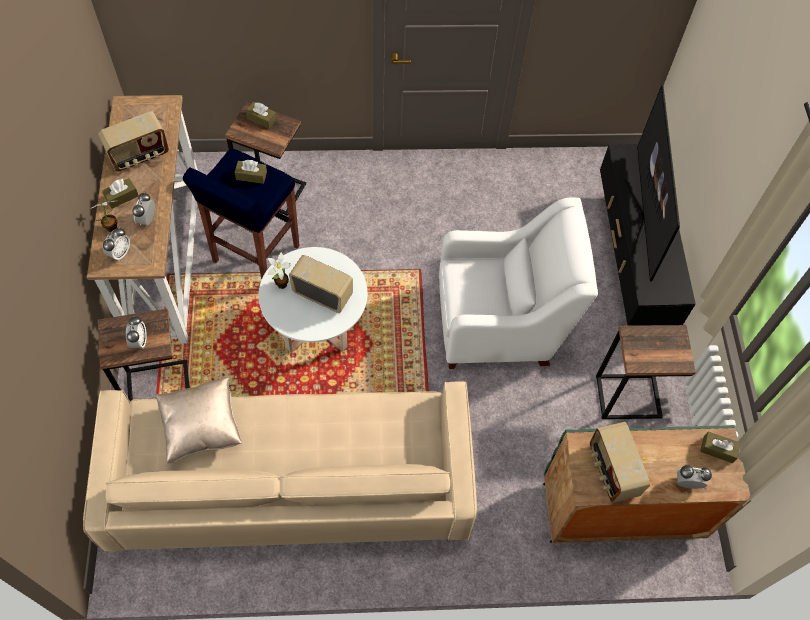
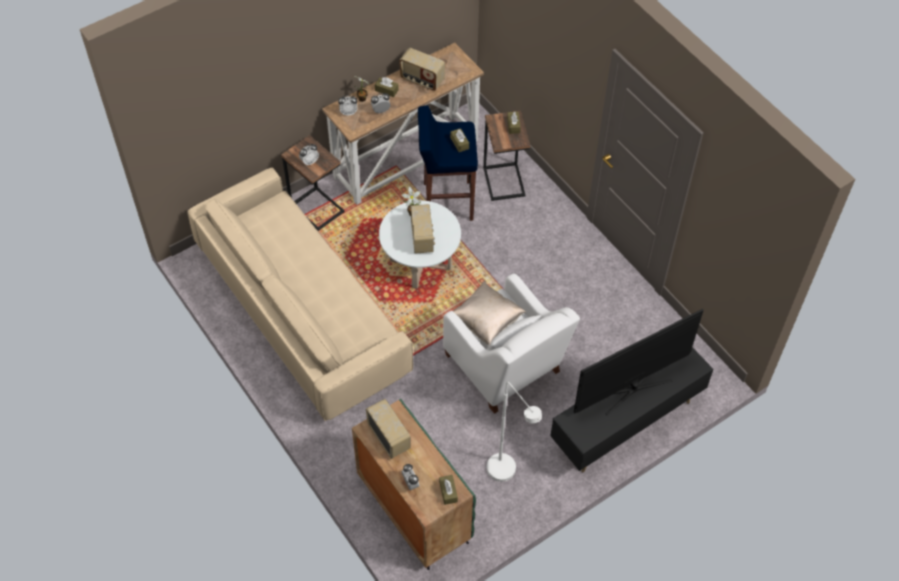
camera: 60 degrees right, 5 degrees down
(202, 427) = (291, 233): beige pillow -> beige pillow (486, 322)
(612, 471) = (389, 437): radio -> radio turned 105 degrees clockwise
(627, 395) = (507, 474): side table -> white floor lamp

